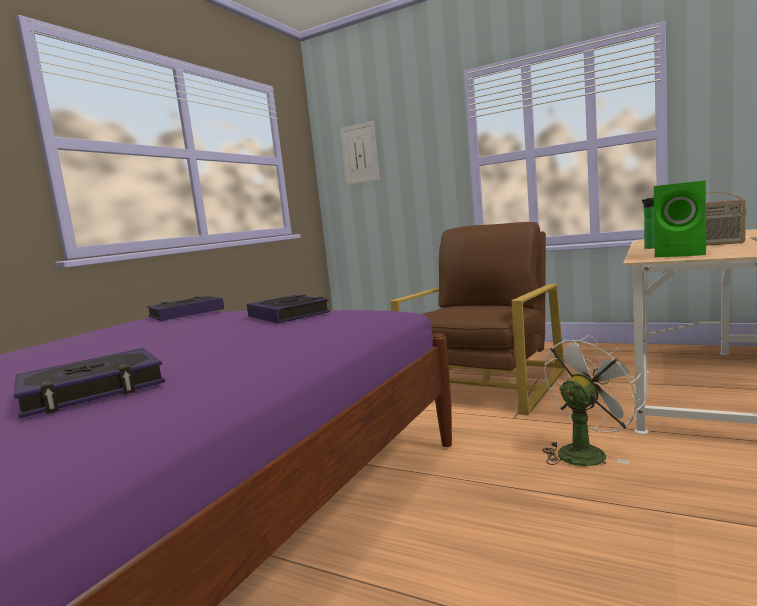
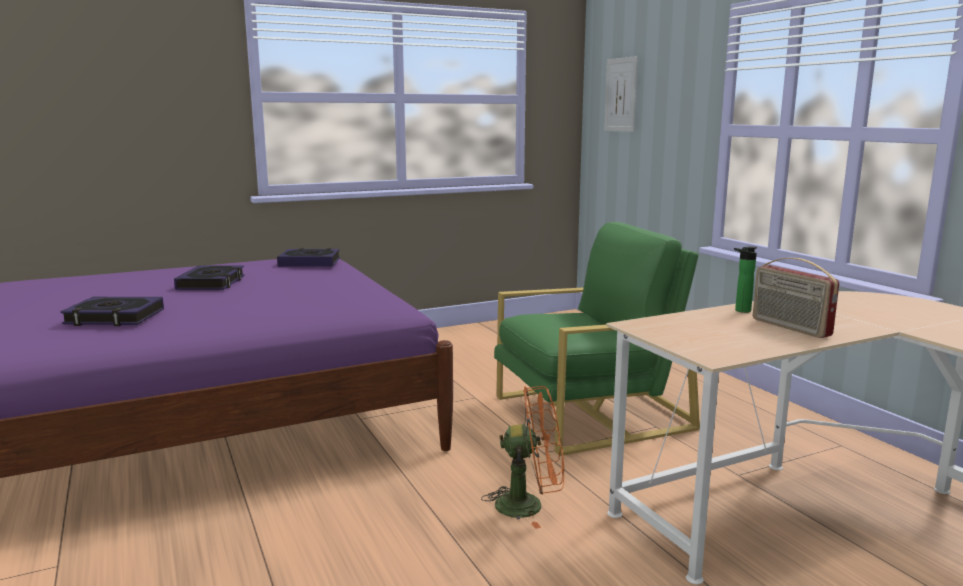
camera: 35 degrees right, 5 degrees up
(288, 315) = (330, 289): book -> book (211, 283)
(484, 385) = (590, 412): brown armchair -> green armchair
(586, 452) = (529, 505): white fan -> orange fan
(683, 254) = (689, 331): green speaker -> none

